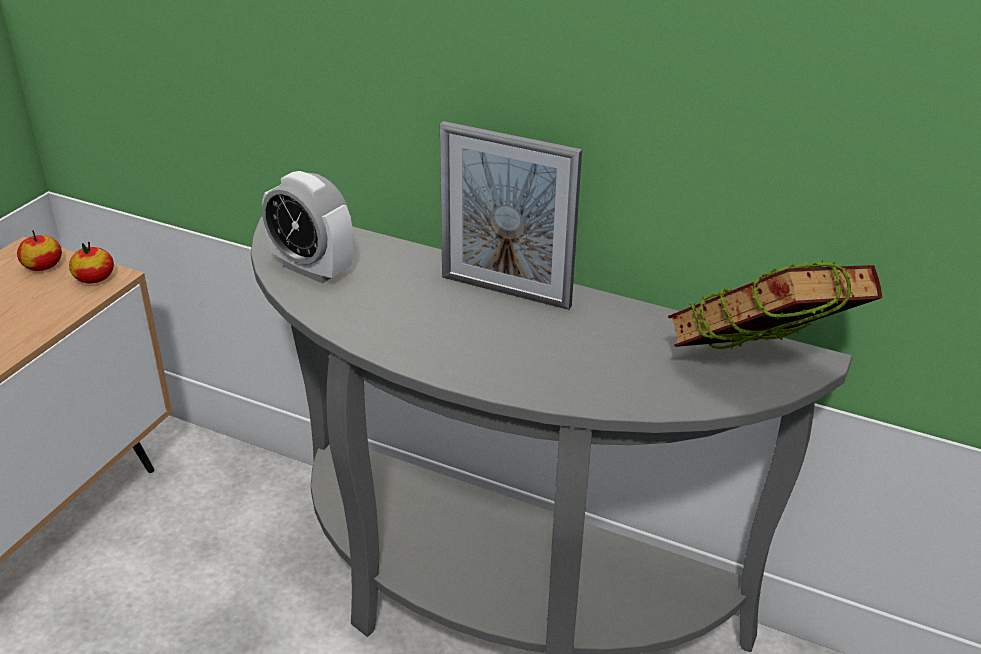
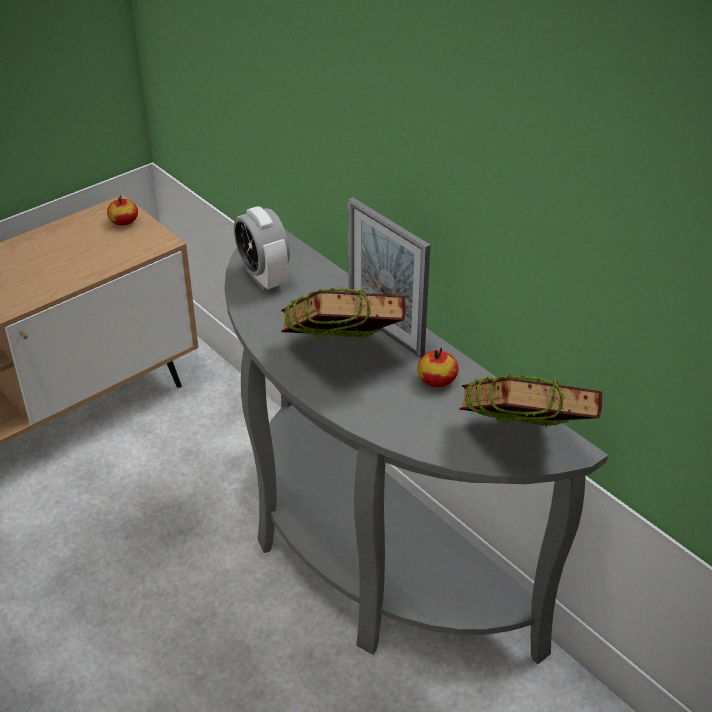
camera: 25 degrees right, 5 degrees up
(94, 278) = (151, 239): apple -> apple (437, 380)
(477, 335) = (341, 360): none -> book

